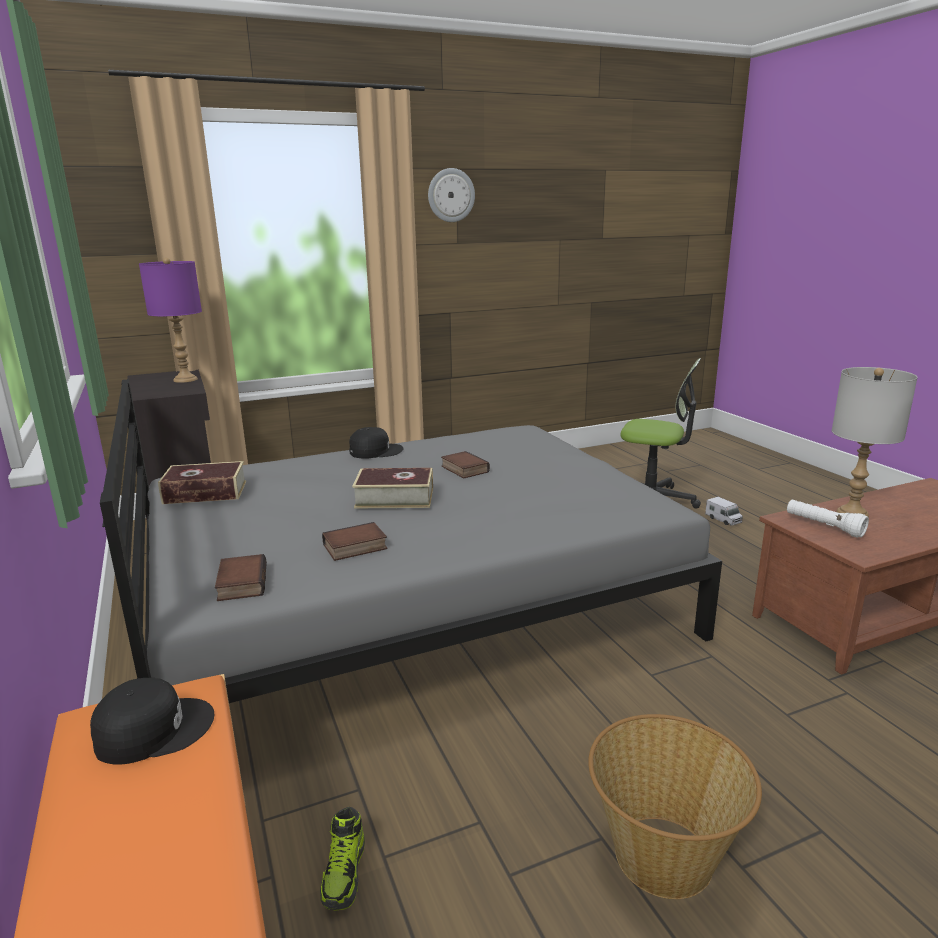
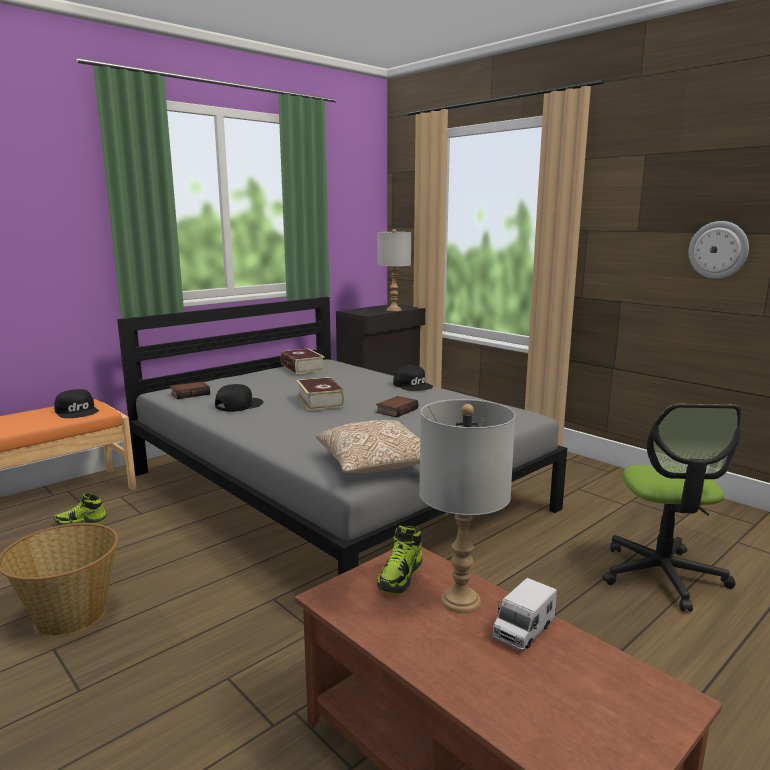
camera: 70 degrees right, 5 degrees down
(185, 380) = (393, 310): purple table lamp -> grey table lamp
(354, 548) = (238, 405): book -> black cap
(451, 195) = (634, 182): wall clock -> wall clock (718, 250)
(631, 496) = (376, 465): none -> pillow
(723, 519) = (668, 634): toy truck -> toy truck (523, 630)
(823, 526) = (400, 577): white flashlight -> shoe

